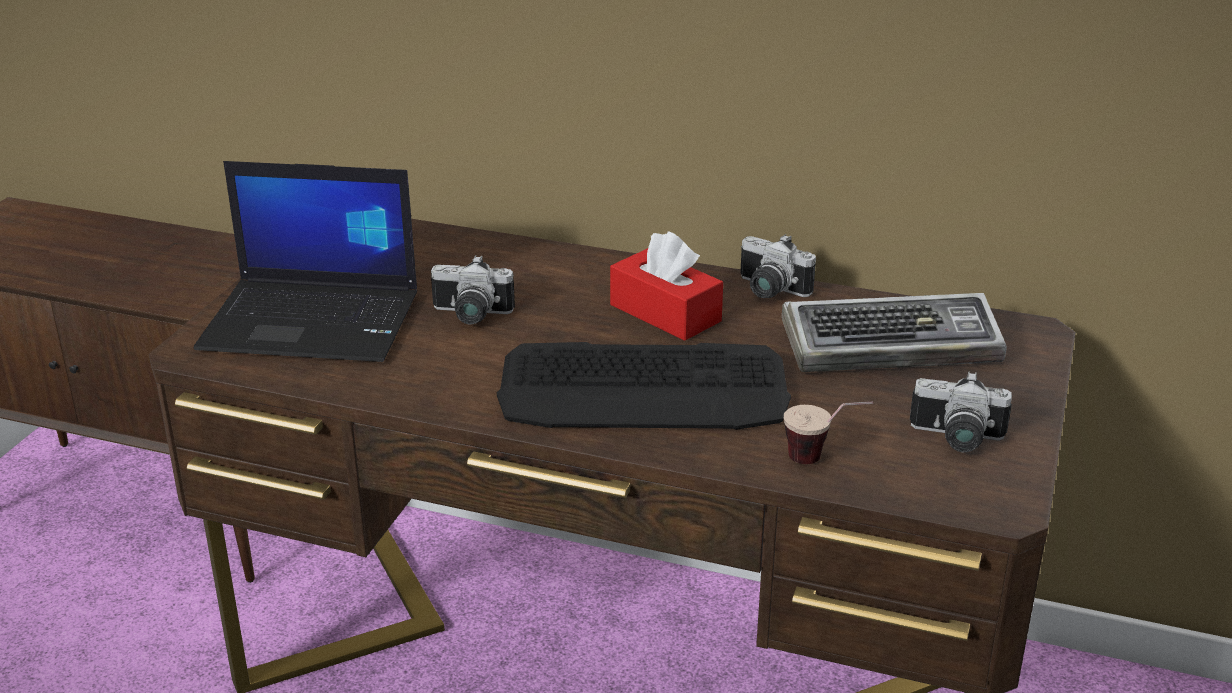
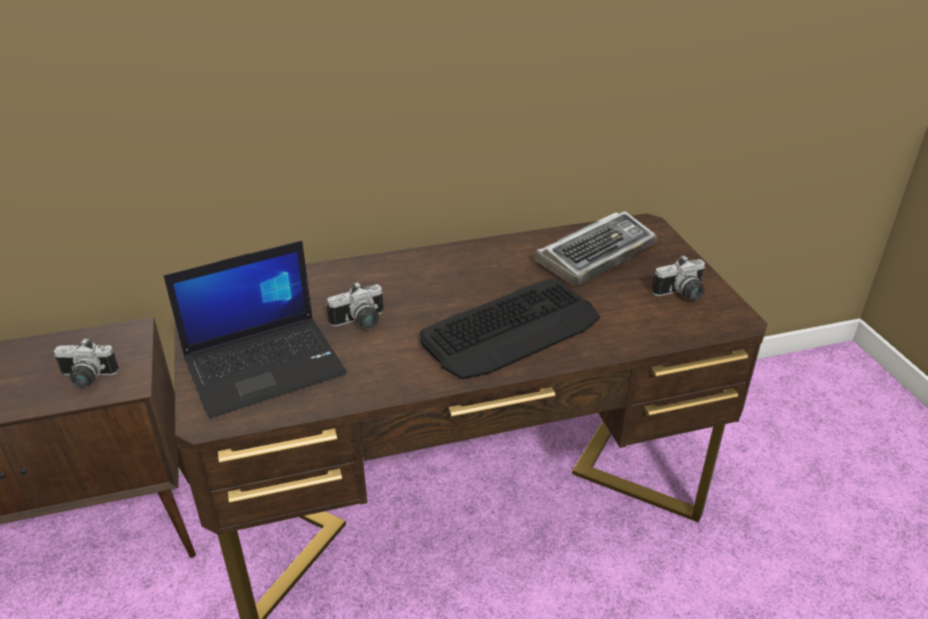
camera: 35 degrees left, 5 degrees up
(665, 313) = (467, 279): red tissue box -> none
(768, 290) = (503, 246): camera -> camera (86, 378)
(823, 460) = (641, 331): cup -> none

